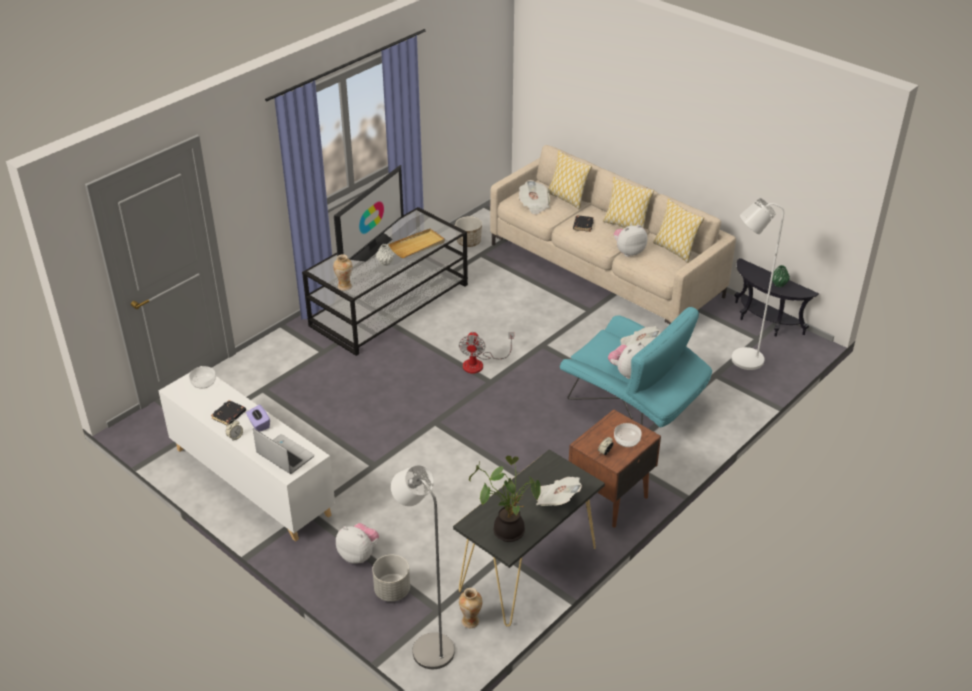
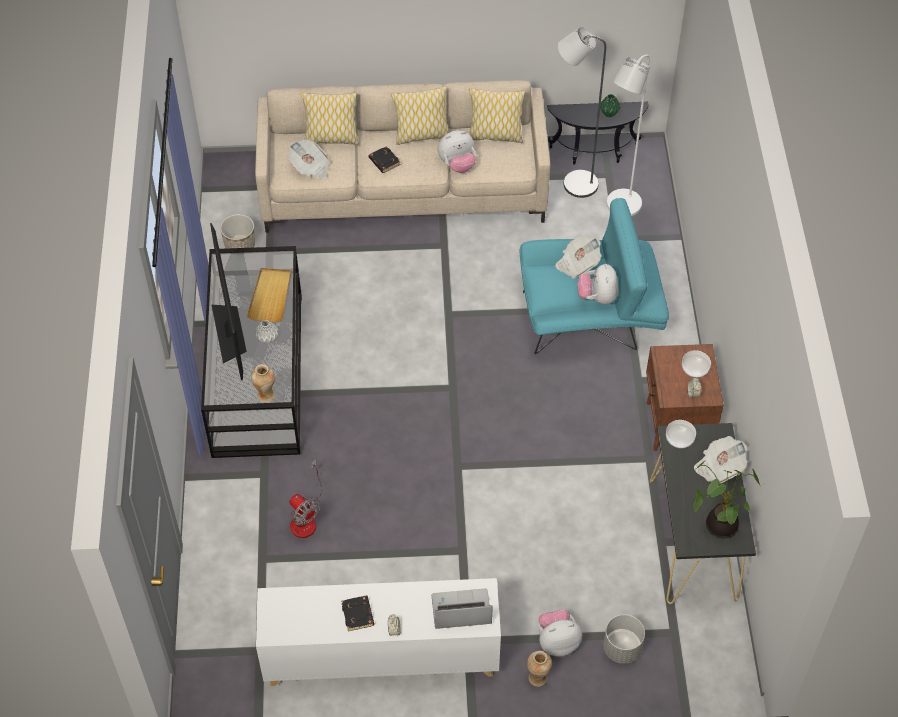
camera: 45 degrees left, 15 degrees up
(203, 382) = (286, 603): bowl -> bowl (679, 439)
(259, 424) = (397, 601): purple tissue box -> none
(428, 646) = (704, 669): grey floor lamp -> grey floor lamp (573, 184)
(470, 621) = (707, 620): vase -> vase (537, 678)
(479, 363) = (420, 375): fan -> fan (305, 517)
(628, 252) = (457, 165): plush toy -> plush toy turned 135 degrees counterclockwise

